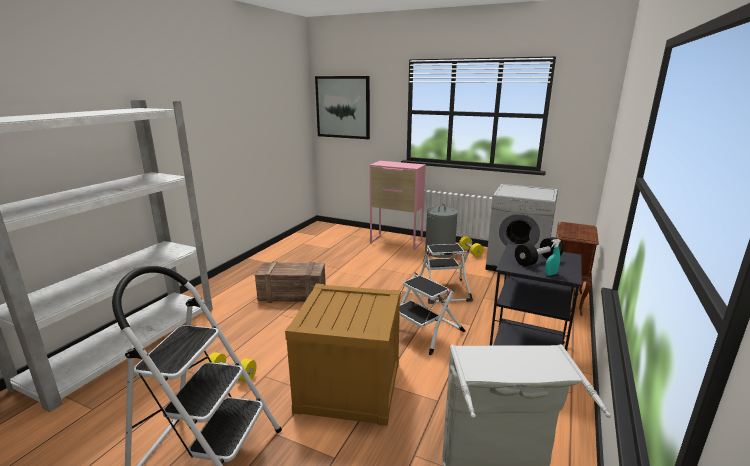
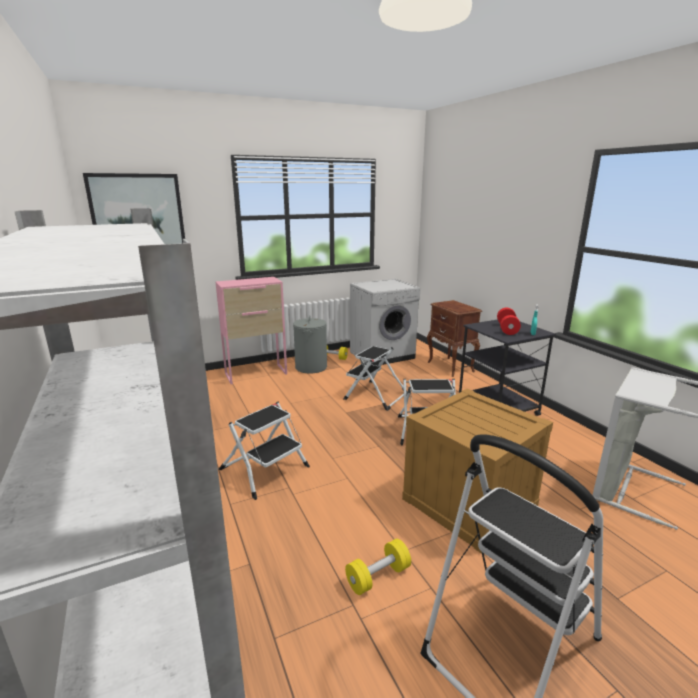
camera: 50 degrees left, 0 degrees up
(293, 295) = (264, 469): crate -> step ladder
(537, 261) = (507, 329): black dumbbell -> red dumbbell

